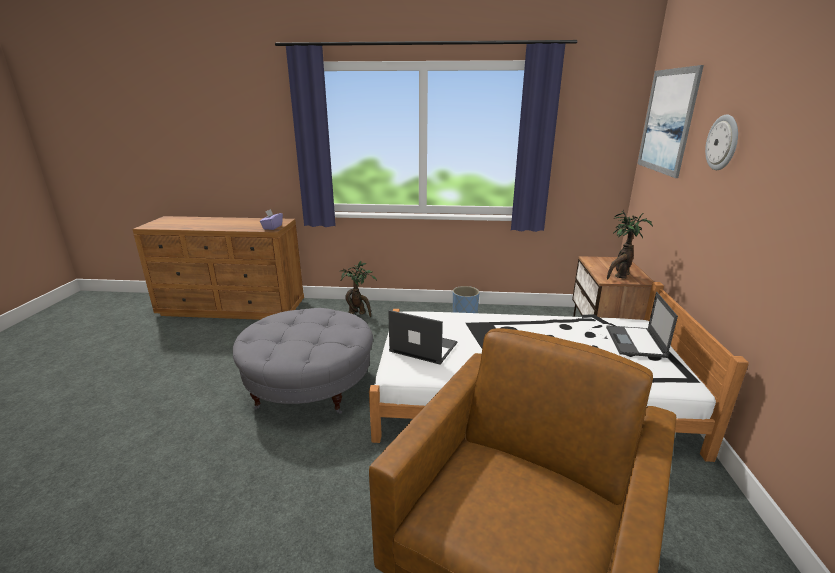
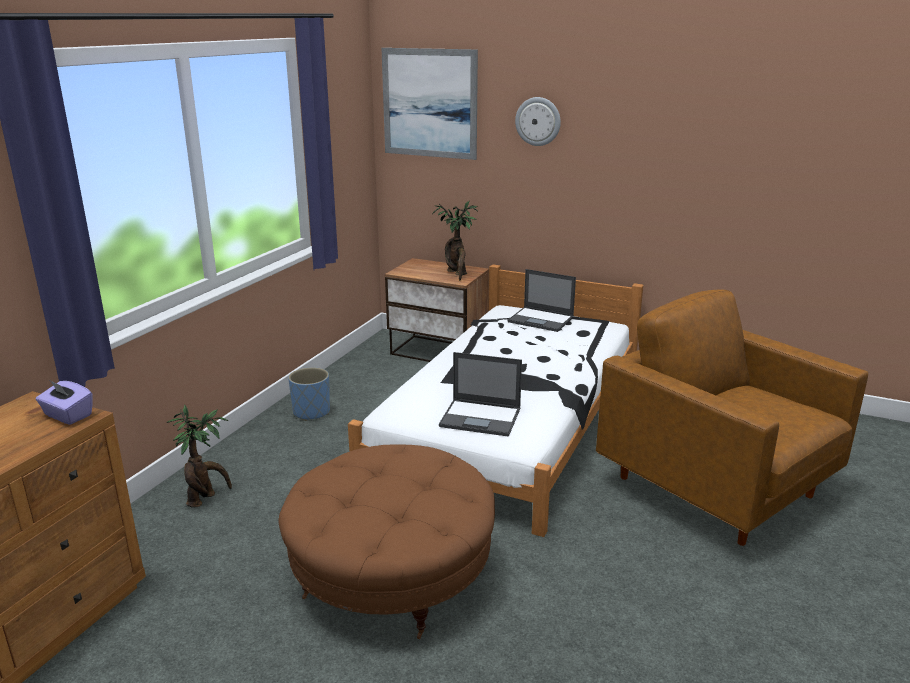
camera: 70 degrees left, 0 degrees up
(309, 386) = (392, 575): grey ottoman -> brown ottoman
(422, 347) = (481, 418): laptop -> laptop turned 120 degrees counterclockwise

